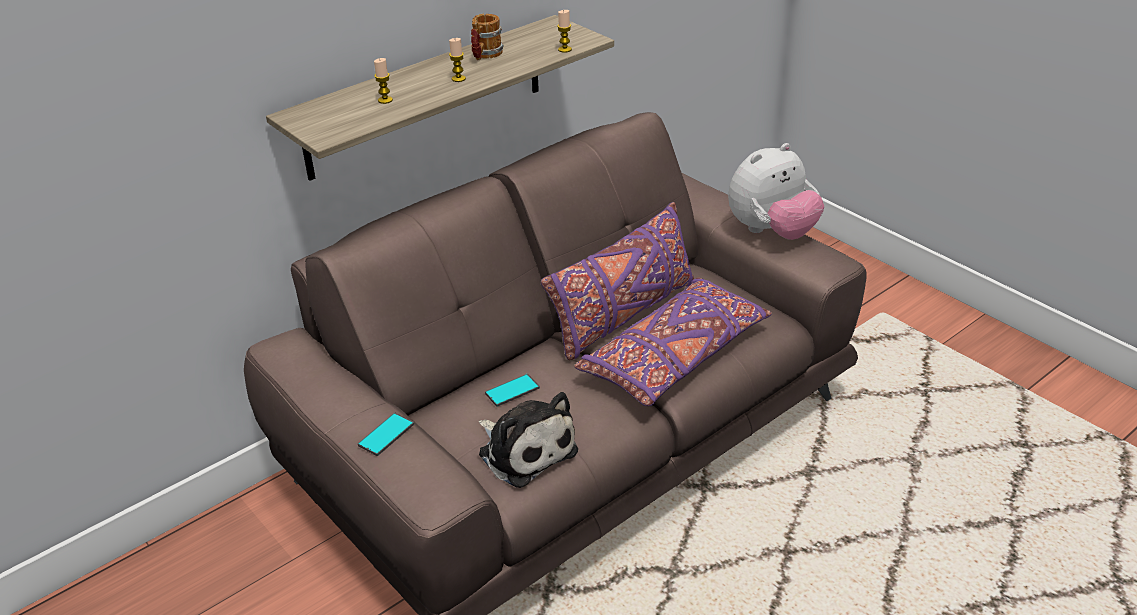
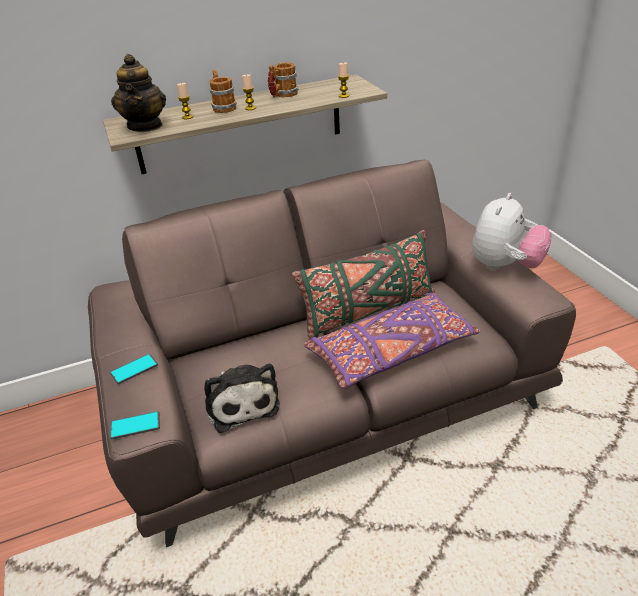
camera: 20 degrees right, 0 degrees up
(339, 119) = (145, 126): none -> teapot
(420, 81) = (223, 107): none -> mug
(512, 390) = (257, 353): phone -> phone (135, 425)
(622, 315) = (367, 311): purple pillow -> green pillow
(771, 232) = (505, 266): plush toy -> plush toy turned 45 degrees counterclockwise

